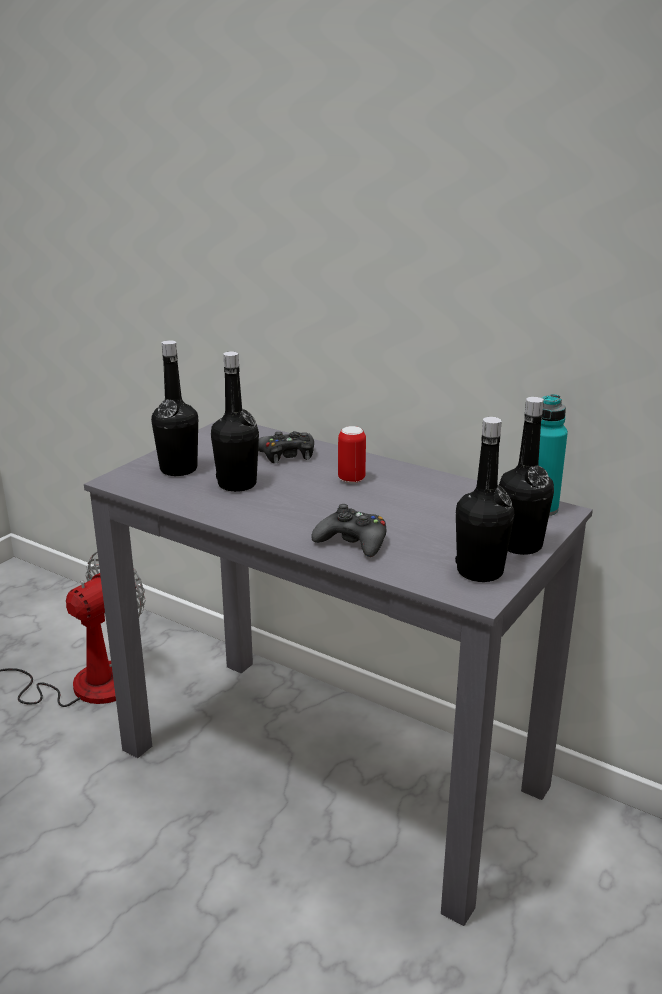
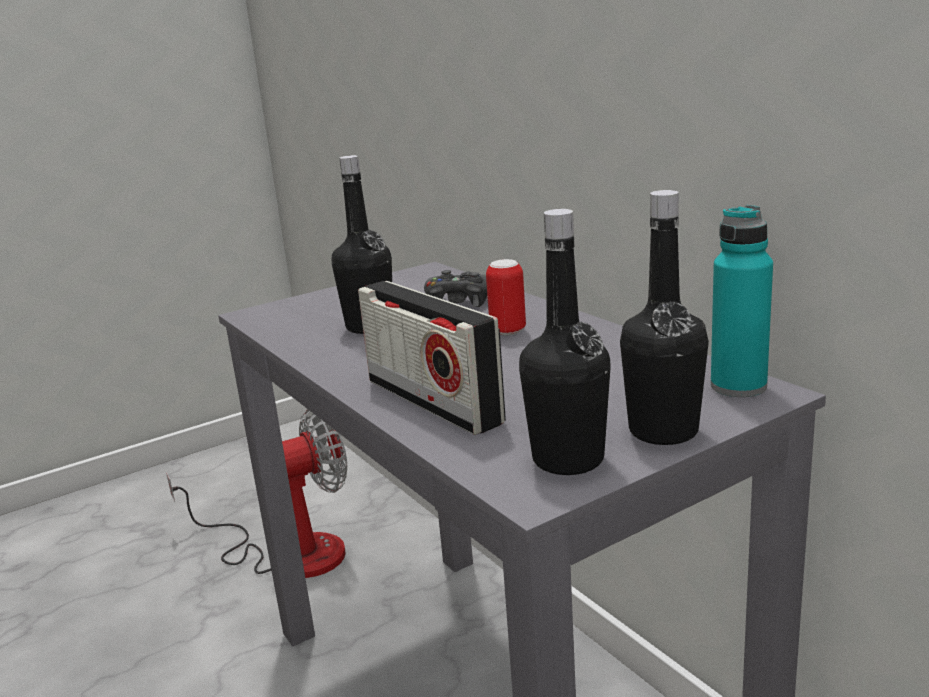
camera: 25 degrees right, 5 degrees down
(178, 469) = (326, 307): black bottle -> none
(353, 542) = (433, 401): black game controller -> radio

